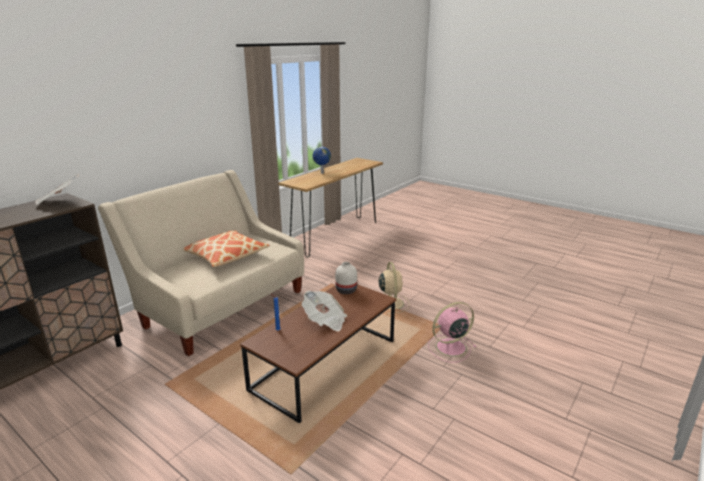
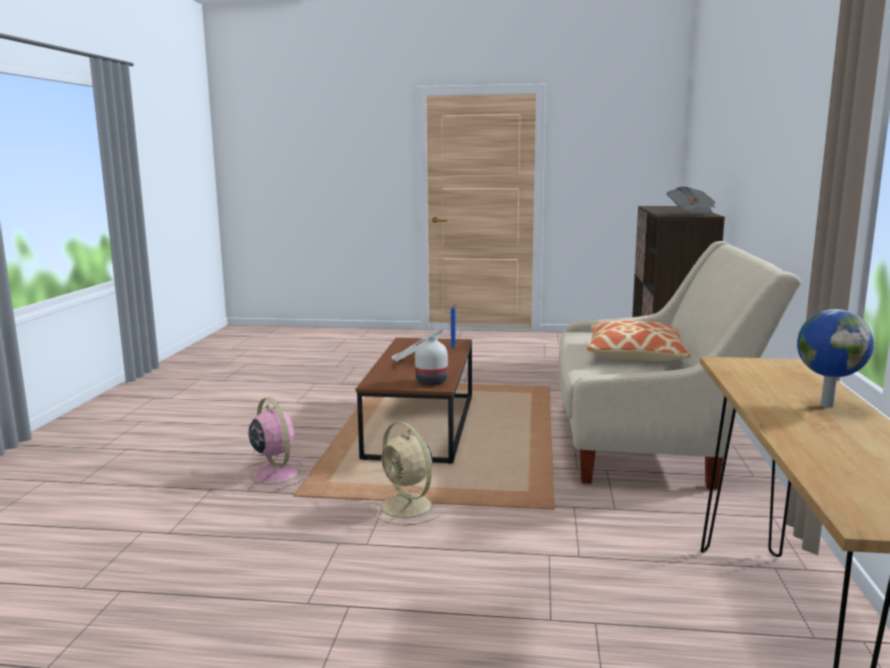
camera: 150 degrees right, 10 degrees down
(449, 347) = (274, 474): pink fan -> pink fan turned 75 degrees counterclockwise

